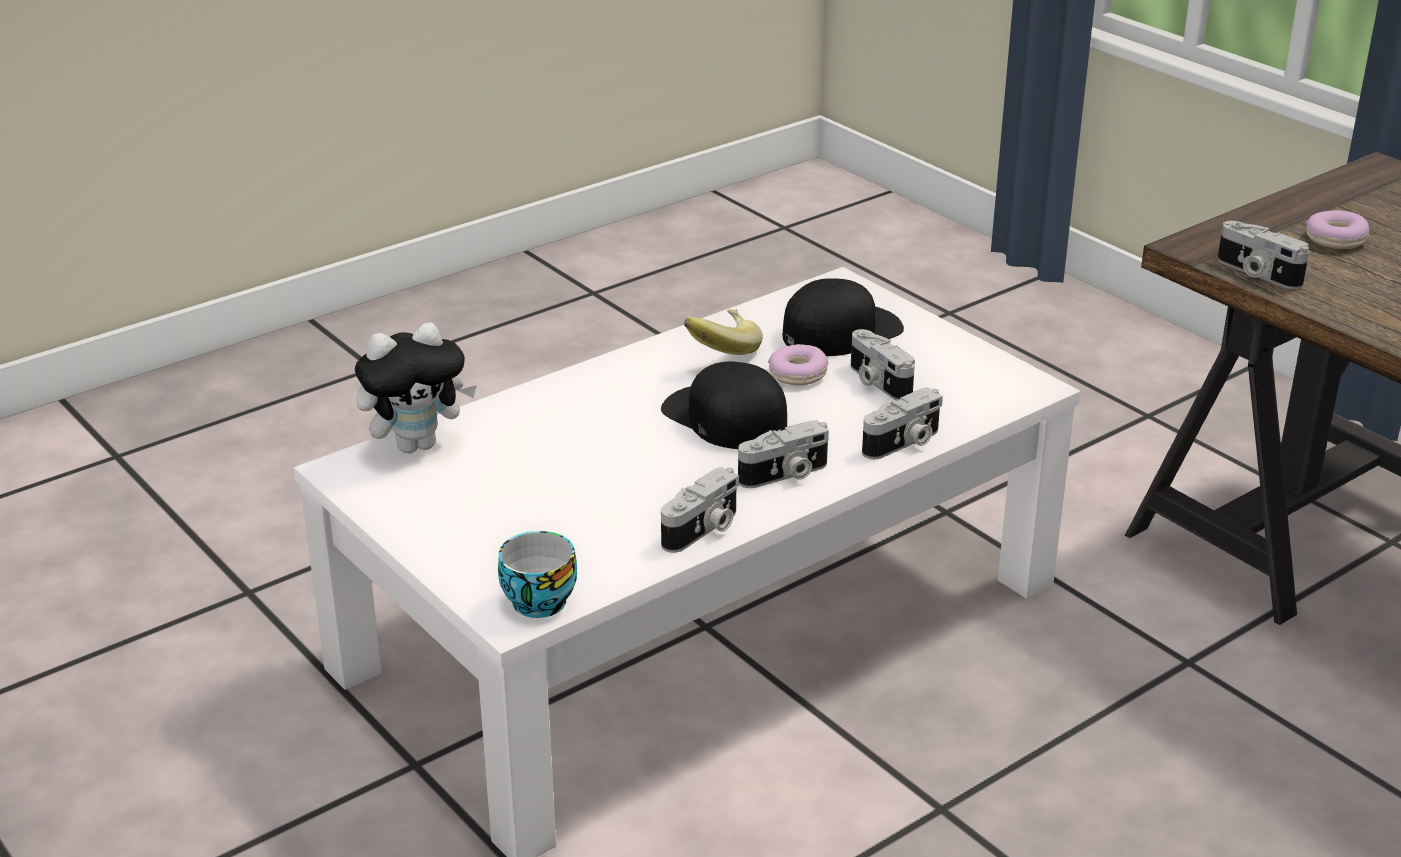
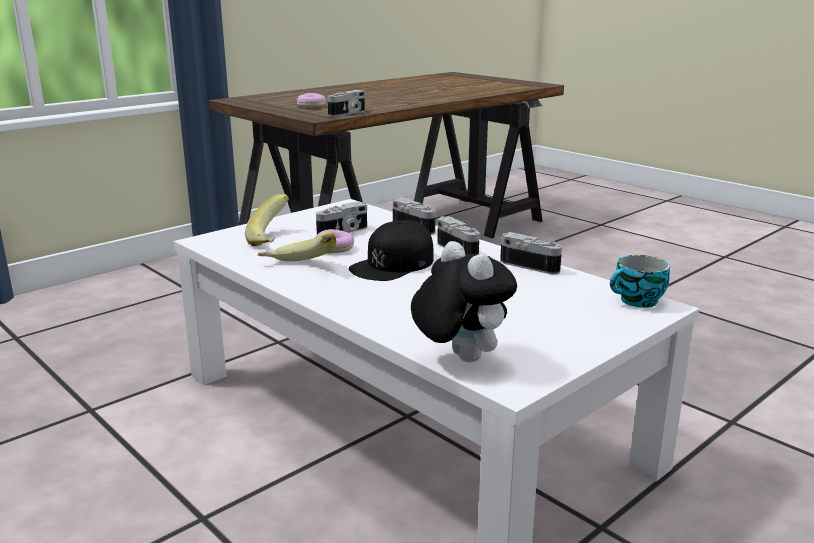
camera: 95 degrees left, 10 degrees down
(841, 330) = (273, 239): black cap -> banana

